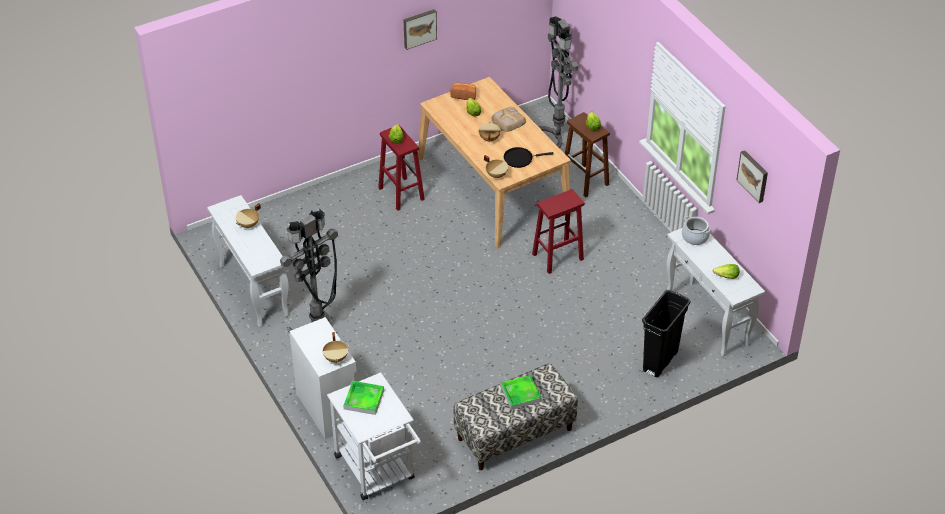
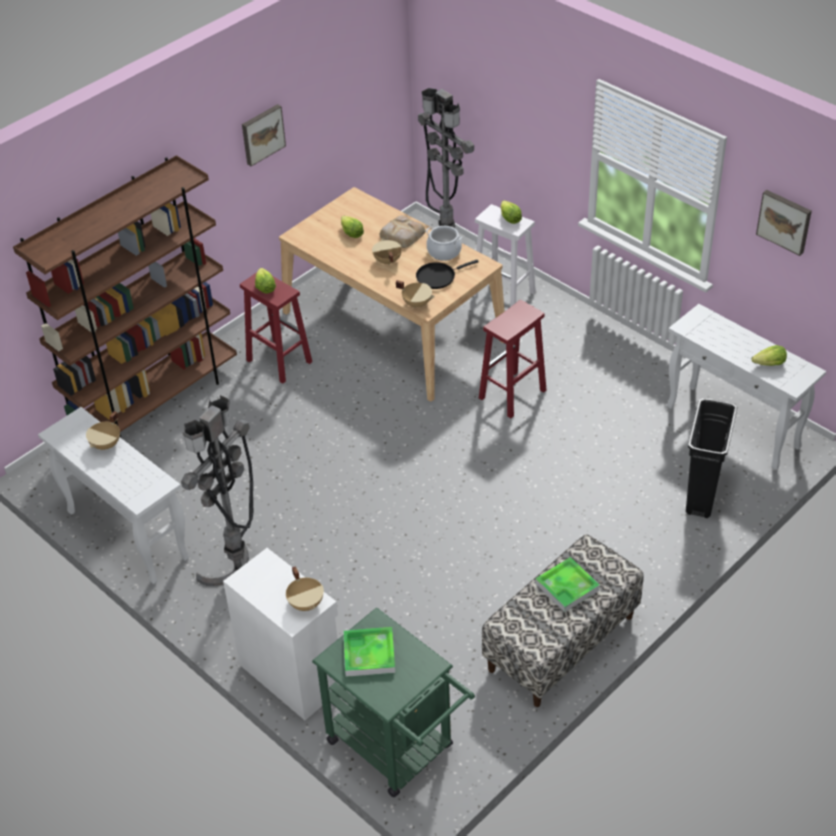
camera: 15 degrees left, 0 degrees up
(304, 204) = (155, 403): none -> brown bookcase
(378, 472) = (398, 749): white cart -> green cart
(464, 95) = (331, 215): bread -> none
(585, 181) = (504, 294): brown stool -> white stool
(695, 237) = (705, 324): cooking pot -> cooking pot (444, 252)

